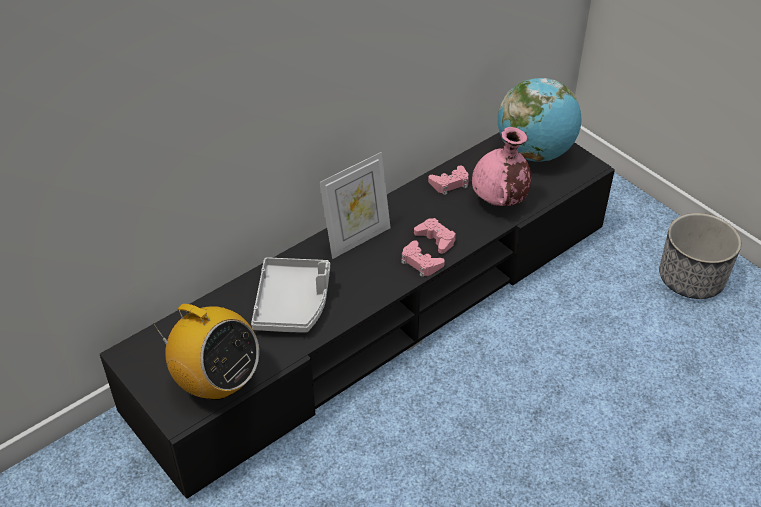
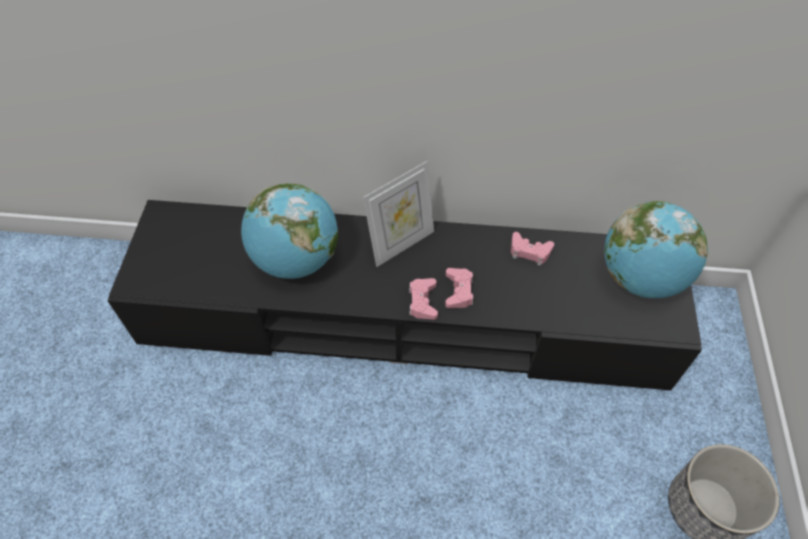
camera: 45 degrees right, 10 degrees up
(217, 382) = (181, 279): radio -> none
(293, 303) = (296, 260): grey tray -> globe
(357, 239) = (401, 244): picture frame -> picture frame turned 45 degrees counterclockwise
(499, 201) = (552, 298): pink vase -> none

